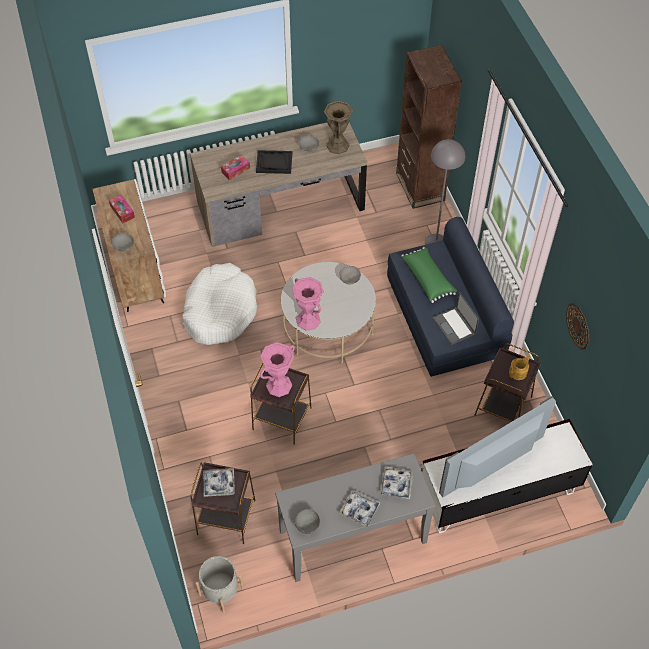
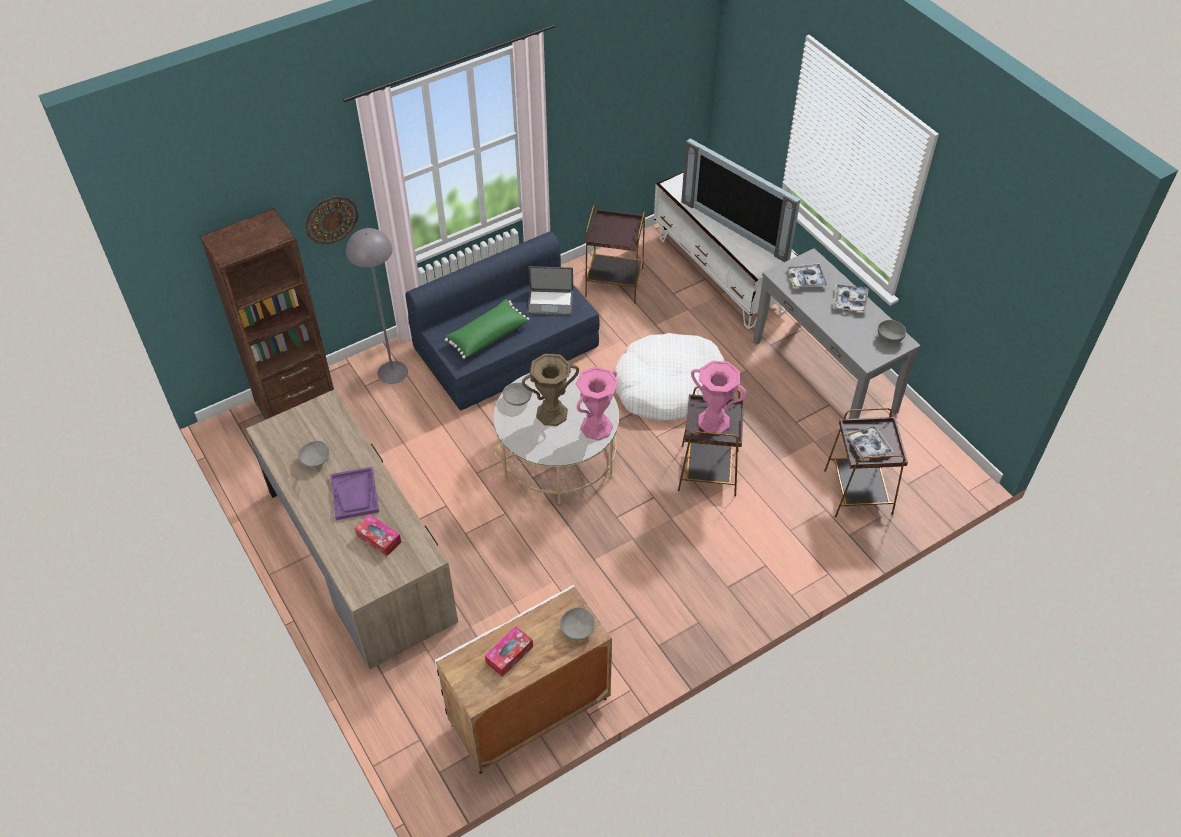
camera: 105 degrees left, 5 degrees down
(220, 311) = (569, 580): white dog bed -> white dog bed (669, 387)
(221, 591) = (943, 473): grey planter -> none
(274, 163) = (355, 494): black tray -> purple tray
(338, 146) = (307, 427): brown vase -> brown vase (552, 413)
(454, 326) = (551, 302): laptop -> laptop turned 45 degrees clockwise
(518, 372) = (612, 226): teapot -> none
(578, 326) = (601, 120): wall clock -> wall clock (331, 219)

